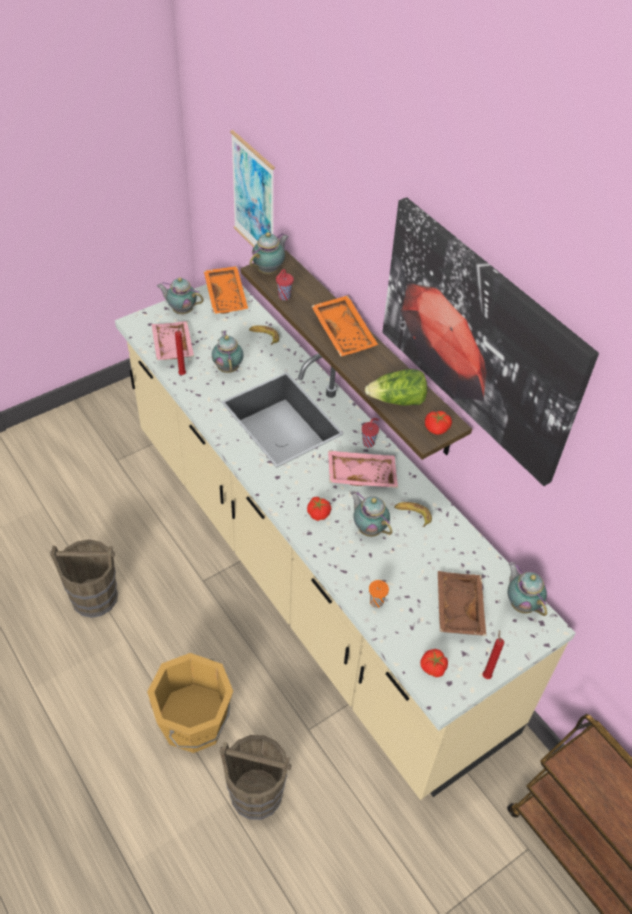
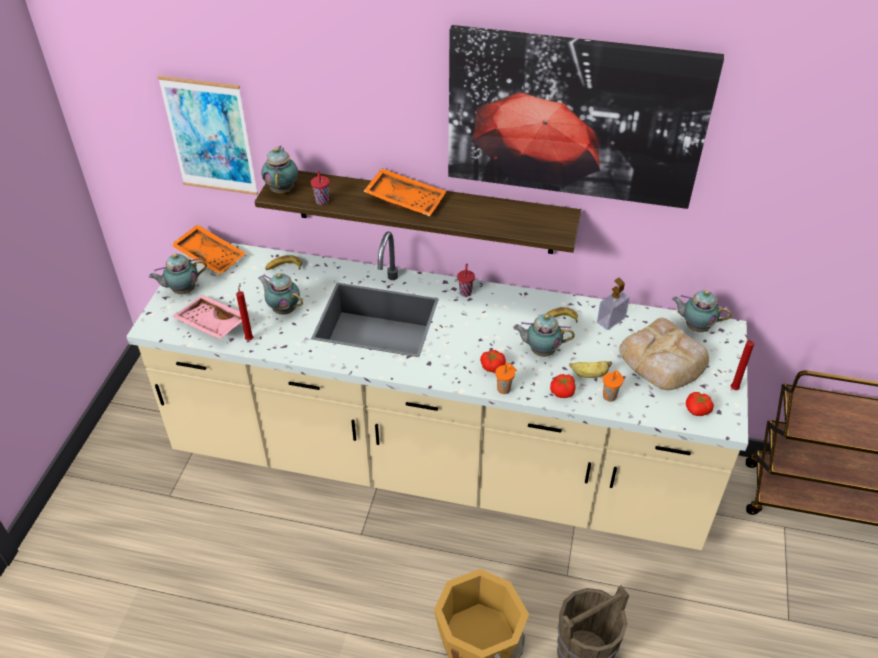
camera: 40 degrees left, 5 degrees down
(94, 597) = (280, 623): brown bucket -> none
(306, 536) = (504, 389): none -> orange cup
(361, 474) = (488, 317): pink tray -> none
(382, 574) = (589, 375): none -> banana
(397, 400) = (508, 222): lettuce -> none
(437, 428) = (559, 223): tomato -> tomato (562, 392)
(455, 546) = (611, 320): none -> soap dispenser
(457, 608) = (663, 360): brown tray -> bread

